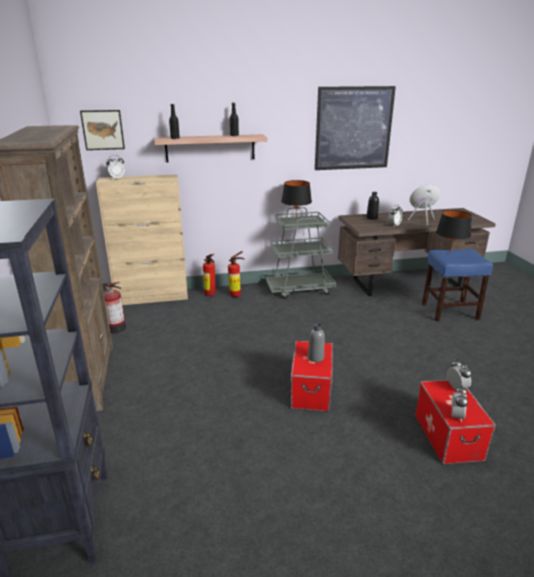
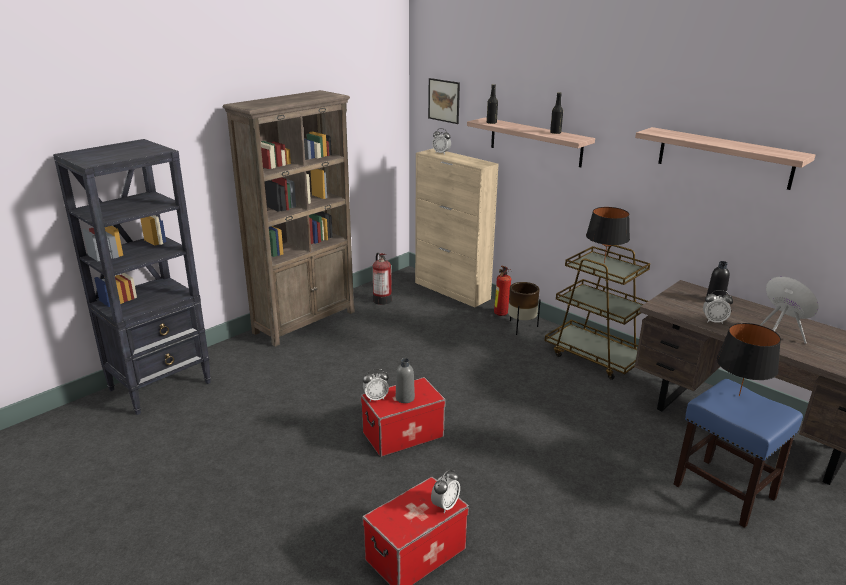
camera: 55 degrees right, 0 degrees up
(237, 295) = (521, 327): fire extinguisher -> brown planter
(299, 289) = (595, 357): grey cart -> brown cart
(353, 128) = (724, 157): picture -> shelf
(456, 416) = (387, 516): alarm clock -> alarm clock (376, 398)

